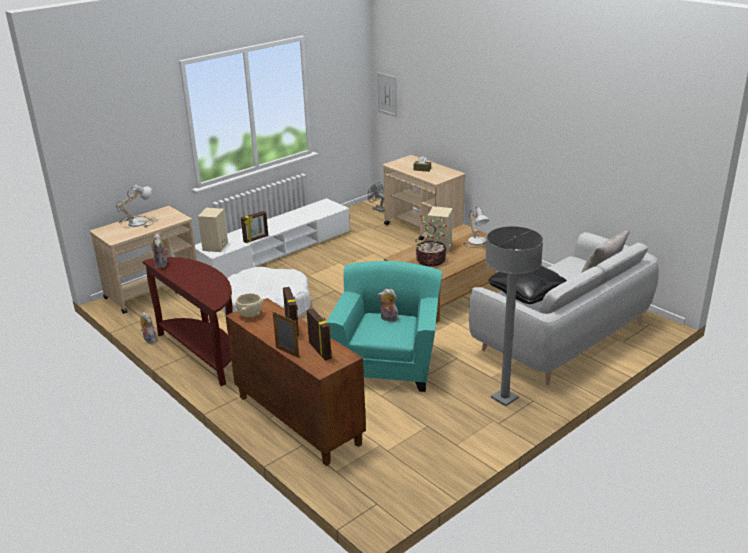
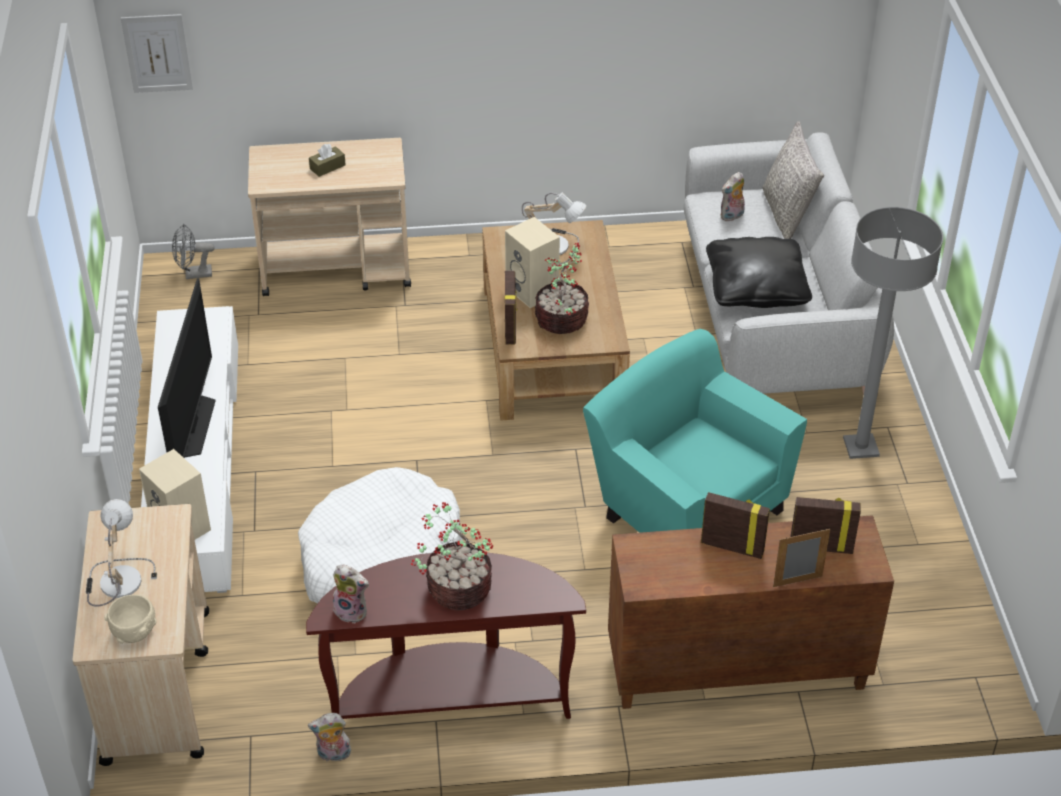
camera: 55 degrees left, 15 degrees up
(197, 279) = (457, 588): none -> potted plant
(250, 315) = (650, 574): beige bowl -> beige bowl (135, 633)
(256, 239) = (214, 465): picture frame -> picture frame (511, 328)
(272, 227) = (191, 426): none -> television
(388, 319) = (685, 446): plush toy -> plush toy (732, 216)

